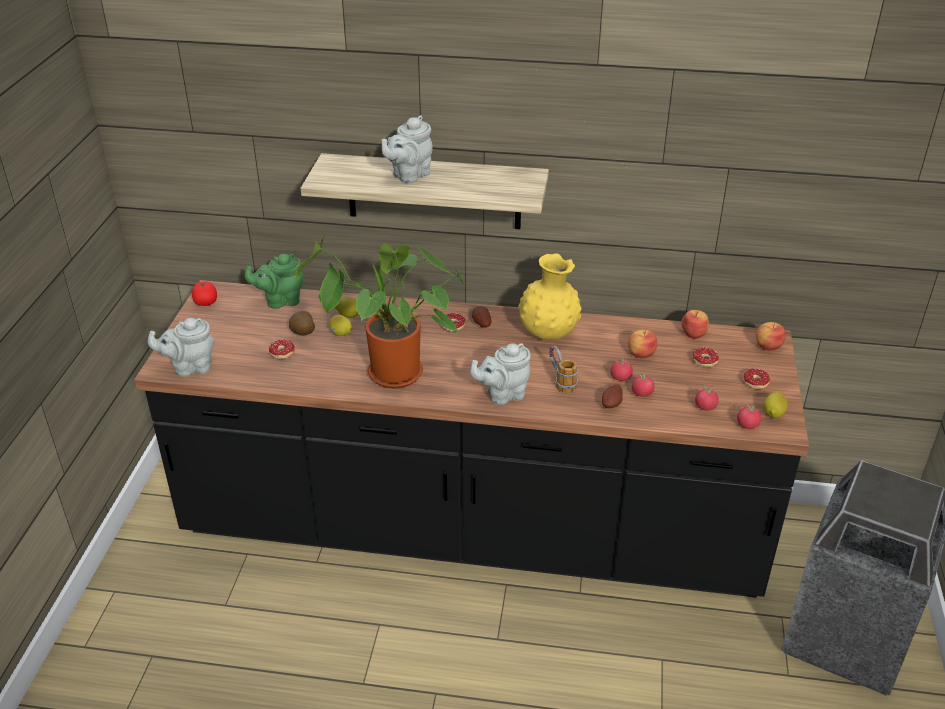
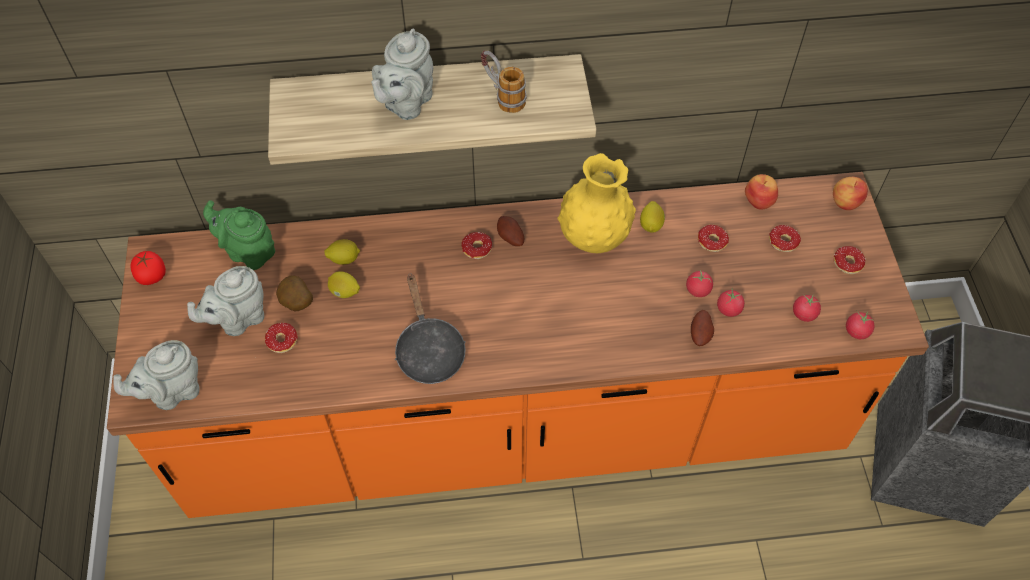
camera: 15 degrees left, 20 degrees up
(280, 301) = (248, 252): green teapot -> green teapot turned 60 degrees clockwise
(390, 376) = (429, 350): potted plant -> black frying pan
(472, 529) = (515, 423): black counter -> orange counter
(502, 394) = (572, 348): grey teapot -> grey teapot (238, 319)
(560, 381) = (631, 311): mug -> mug (502, 96)
(641, 353) = (709, 246): apple -> donut
(773, 413) = (879, 306): lemon -> lemon (651, 225)

